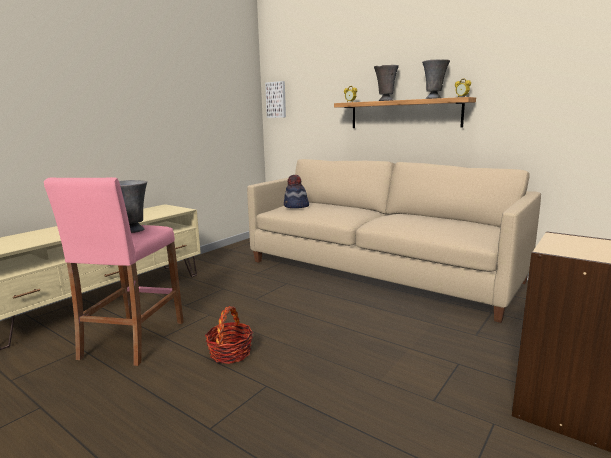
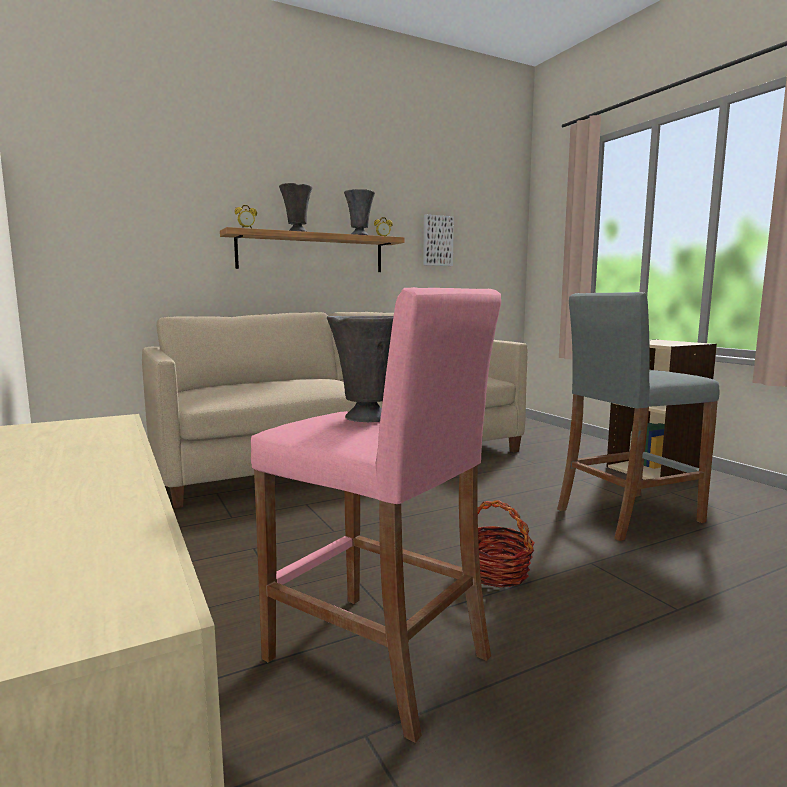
camera: 65 degrees left, 5 degrees down
(276, 100) = (57, 208): picture -> picture (437, 241)
(296, 206) = (237, 388): hat -> none
(384, 397) = (628, 515): none -> grey stool

